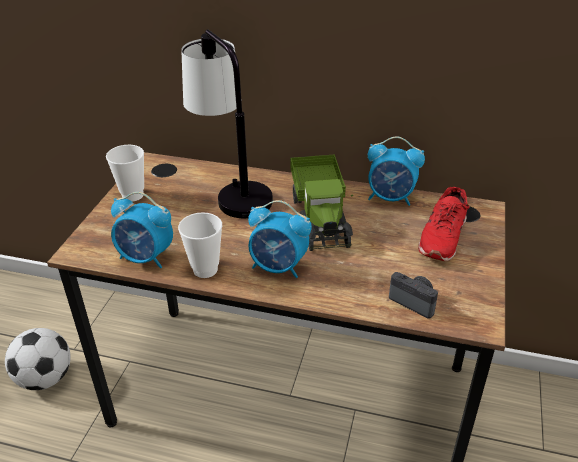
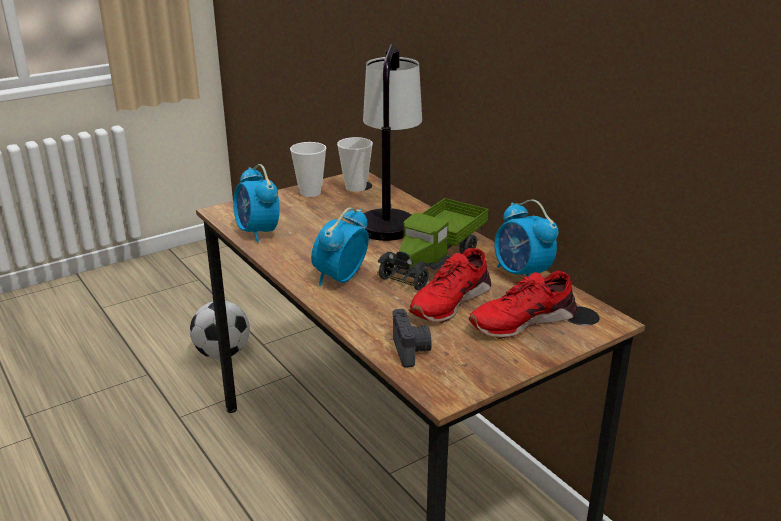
camera: 40 degrees right, 10 degrees down
(205, 270) = (285, 256): cup -> cup (355, 187)
(278, 267) = (340, 278): alarm clock -> alarm clock turned 60 degrees clockwise
(379, 245) = (449, 301): none -> red shoe

